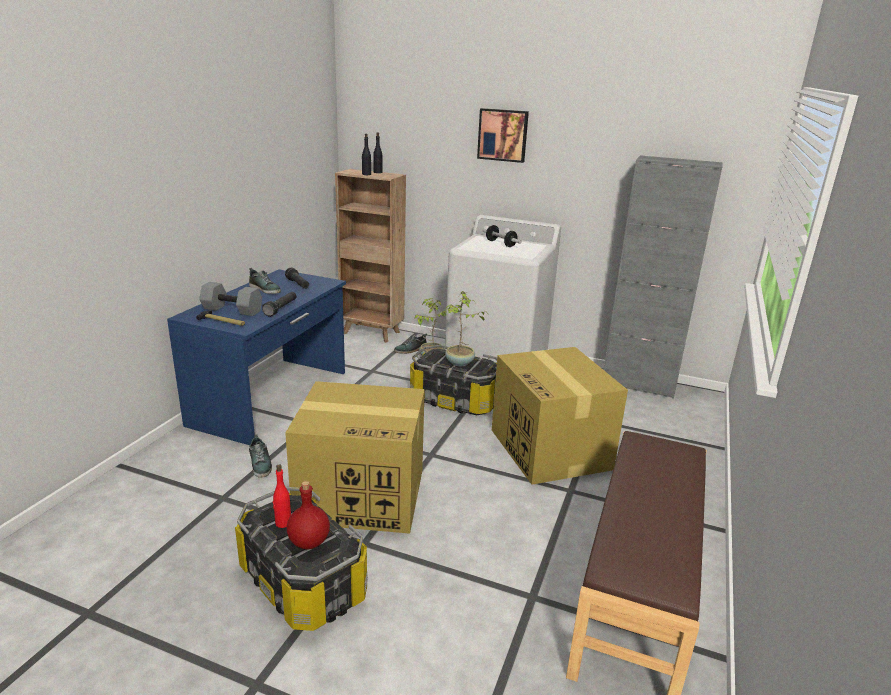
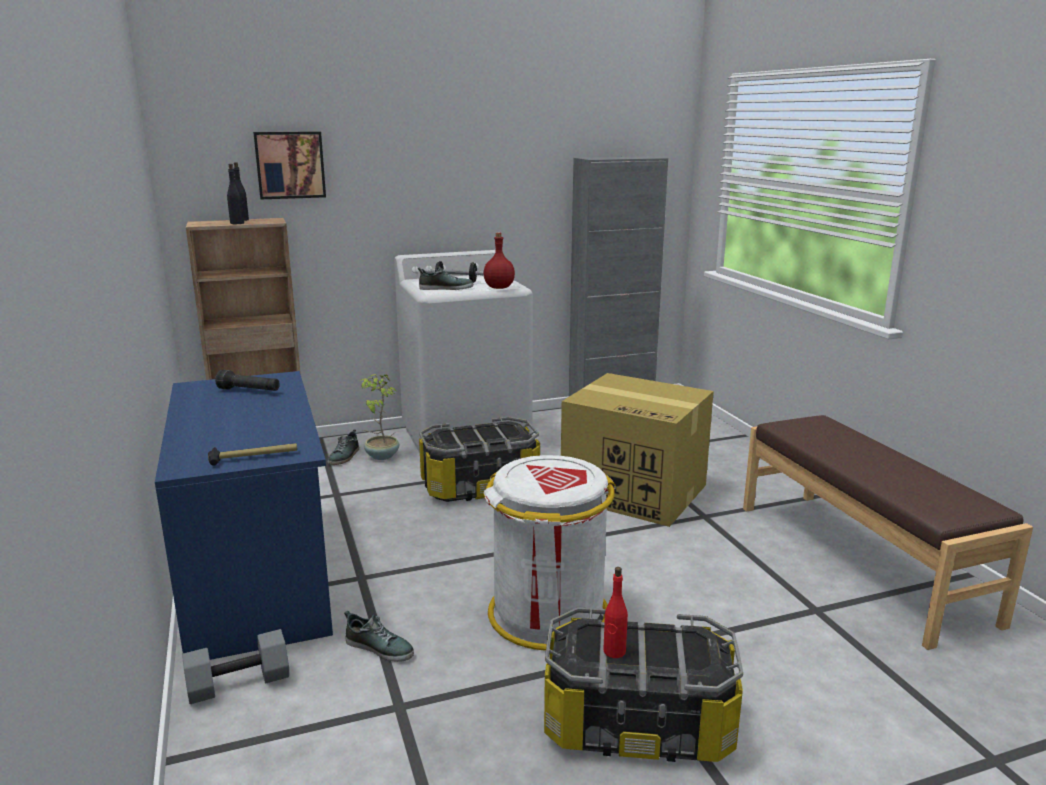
camera: 40 degrees left, 5 degrees down
(231, 310) = (230, 442): grey dumbbell -> grey dumbbell (238, 684)
(265, 289) = (215, 407): shoe -> shoe (446, 288)
(281, 309) = (295, 420): black flashlight -> none
(309, 541) = (670, 651): red bottle -> red bottle (498, 288)
(363, 495) = (548, 614): cardboard box -> white trash can
(459, 363) = (483, 435): potted plant -> none
(503, 135) = (411, 150): picture -> picture (290, 165)

